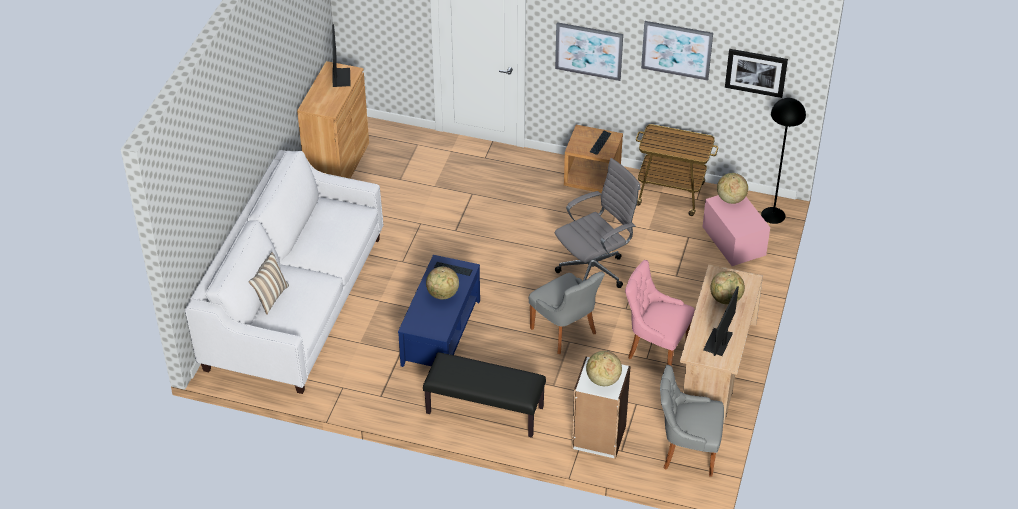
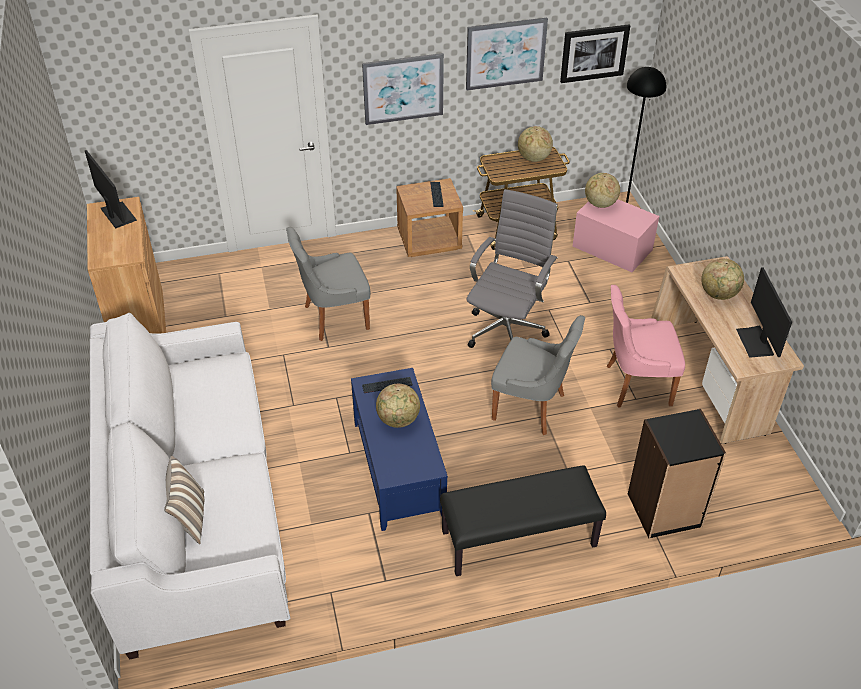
camera: 30 degrees left, 0 degrees up
(598, 437) = (664, 511): white bookcase -> black bookcase
(603, 380) = (688, 438): globe -> globe (533, 158)
(687, 451) = (763, 482): grey chair -> grey chair (333, 317)

